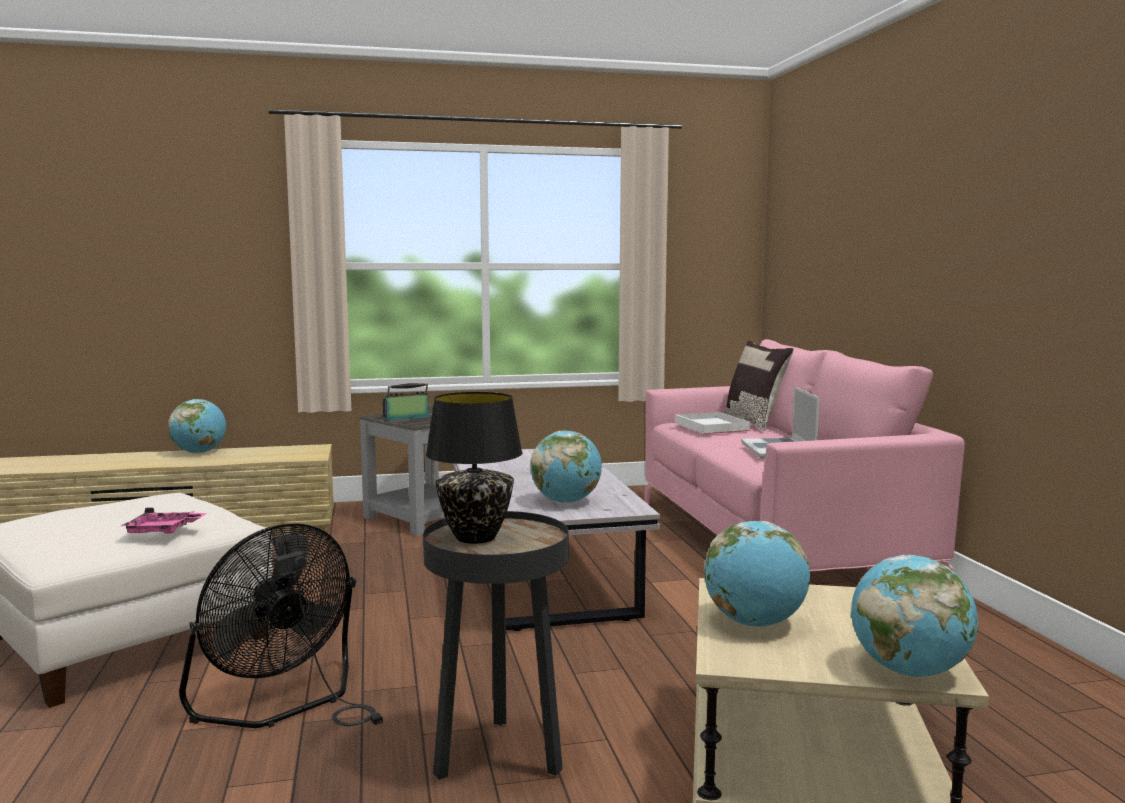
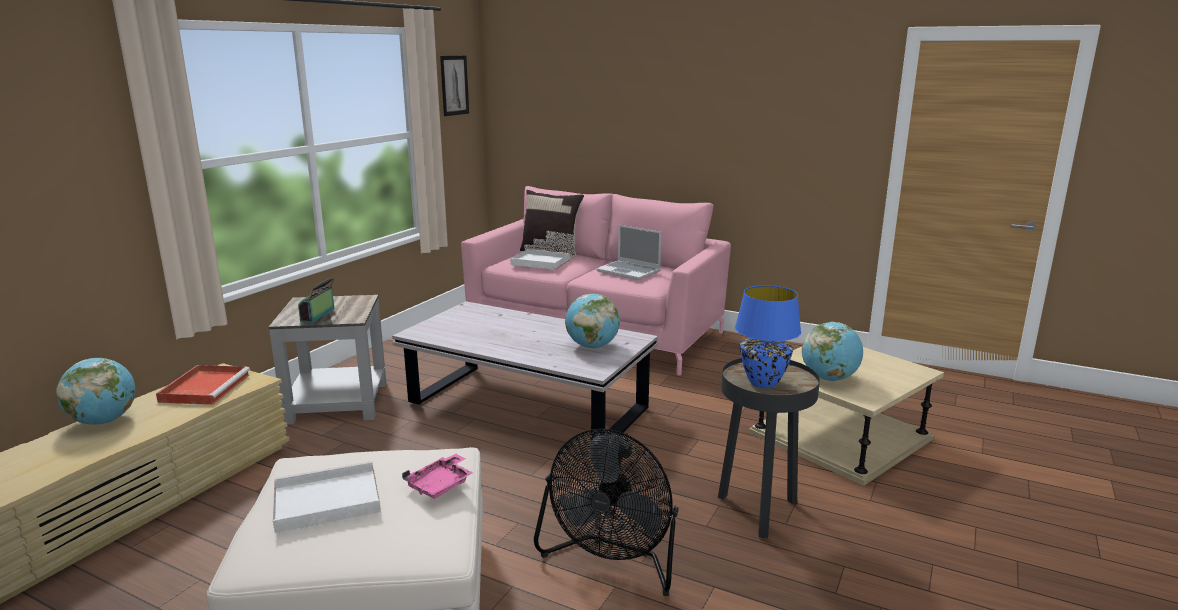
camera: 50 degrees left, 10 degrees up
(101, 512) = (324, 501): none -> white tray
(283, 452) = (205, 387): none -> red tray
(296, 702) = (609, 557): black fan -> black fan turned 60 degrees counterclockwise
(476, 537) = (762, 382): black table lamp -> blue table lamp
(712, 216) = (454, 85): none -> picture
(909, 671) = (910, 374): globe -> none

